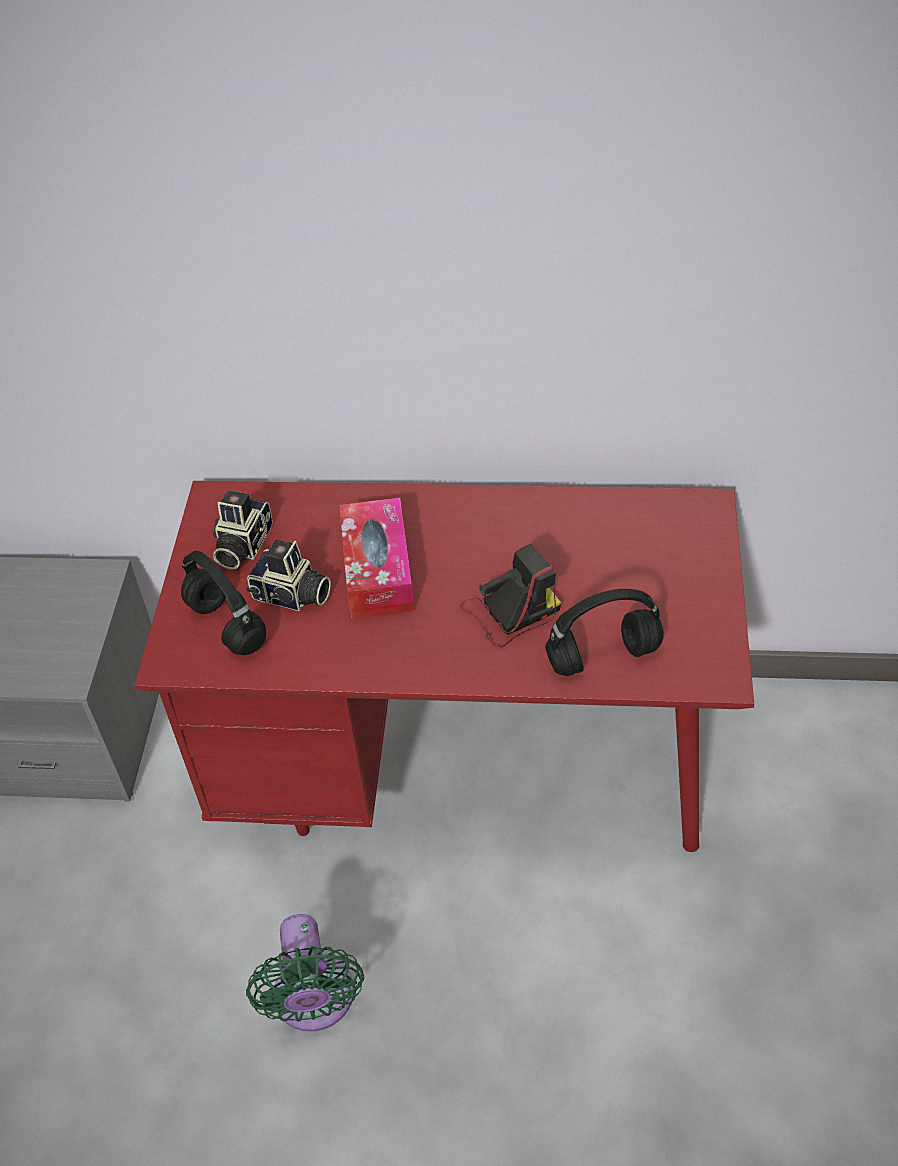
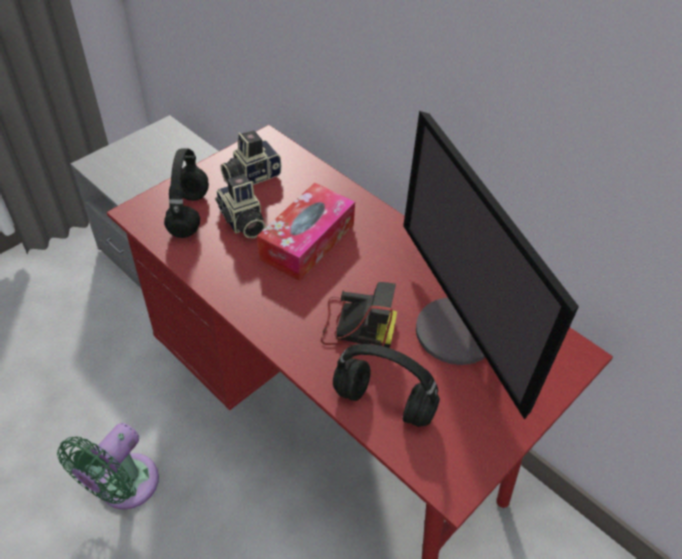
camera: 35 degrees right, 0 degrees up
(599, 555) = (458, 331): none -> monitor

